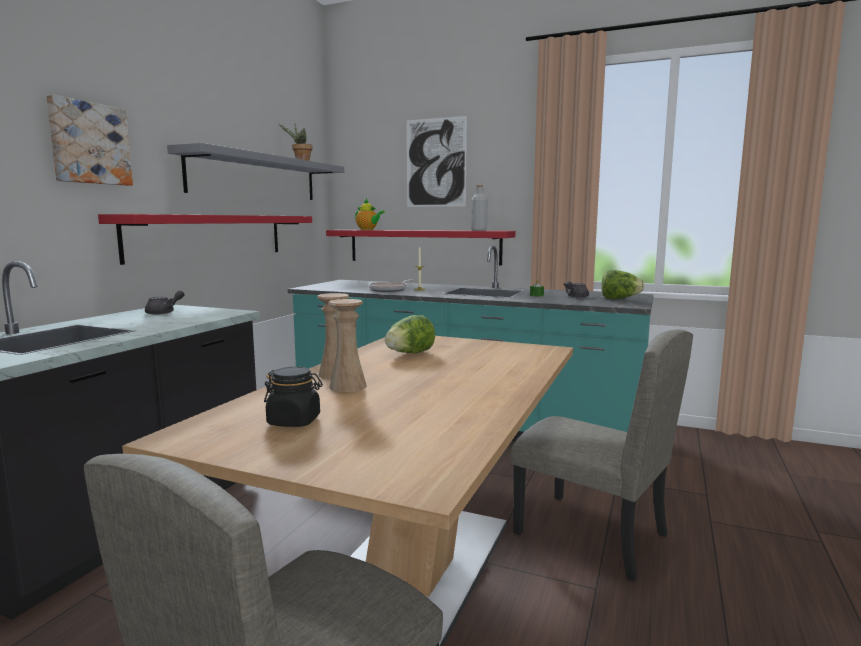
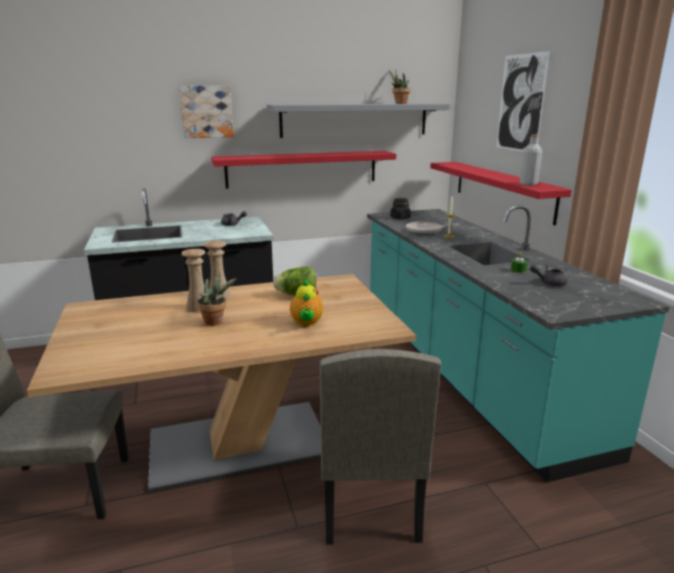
camera: 50 degrees right, 10 degrees up
(294, 421) = (125, 318): black jar -> black jar (400, 218)
(368, 229) = (459, 166): teapot -> teapot (306, 324)
(411, 388) = (216, 321): none -> potted plant
(619, 298) = (587, 300): lettuce -> none

